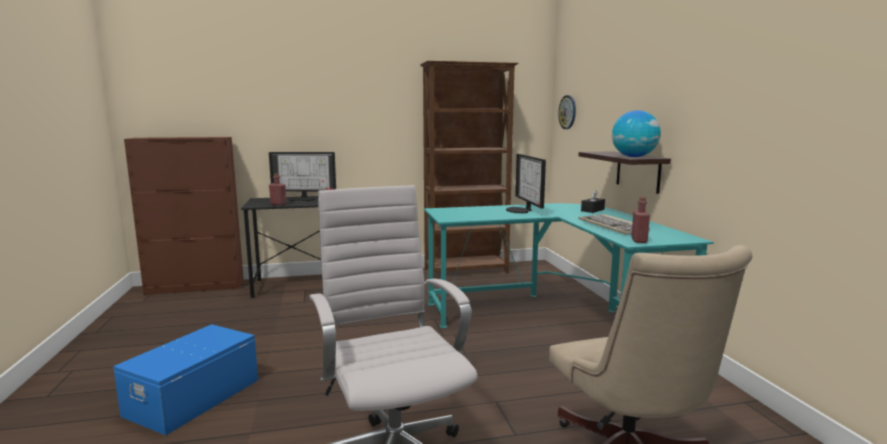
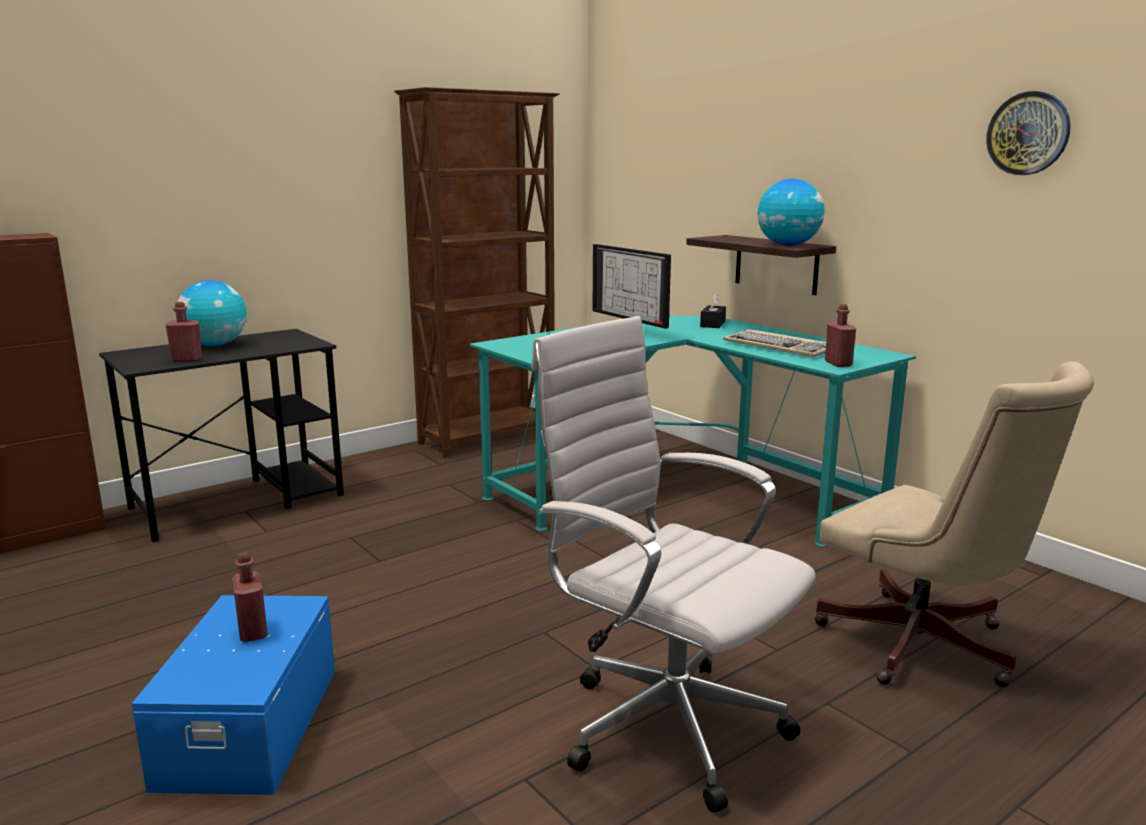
camera: 25 degrees left, 5 degrees up
(200, 344) = (253, 632): none -> red bottle
(303, 199) = (215, 345): monitor -> globe
(568, 112) = (626, 172): wall clock -> wall clock (1028, 133)

